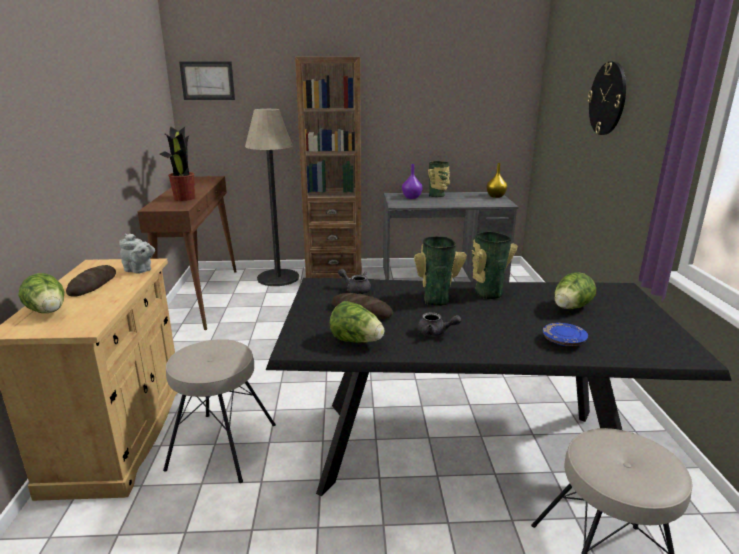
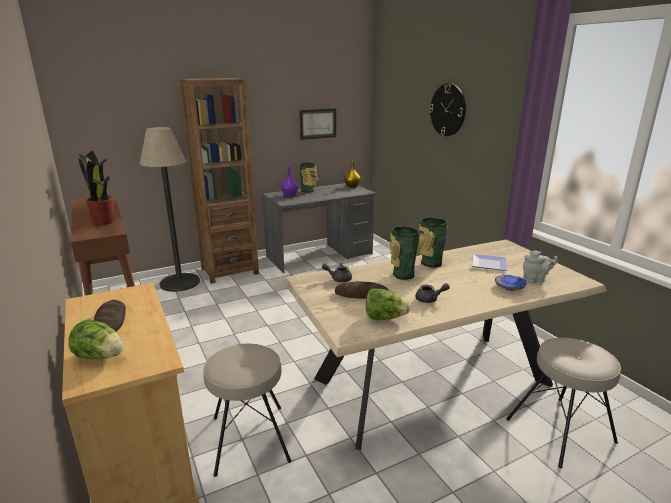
camera: 25 degrees left, 0 degrees up
(140, 270) = (141, 298): grey teapot -> grey teapot (535, 280)
(207, 80) = (86, 103): picture -> picture (317, 123)
(467, 449) = (432, 382): black dining table -> beige dining table
(570, 308) = (490, 264): lettuce -> plate

